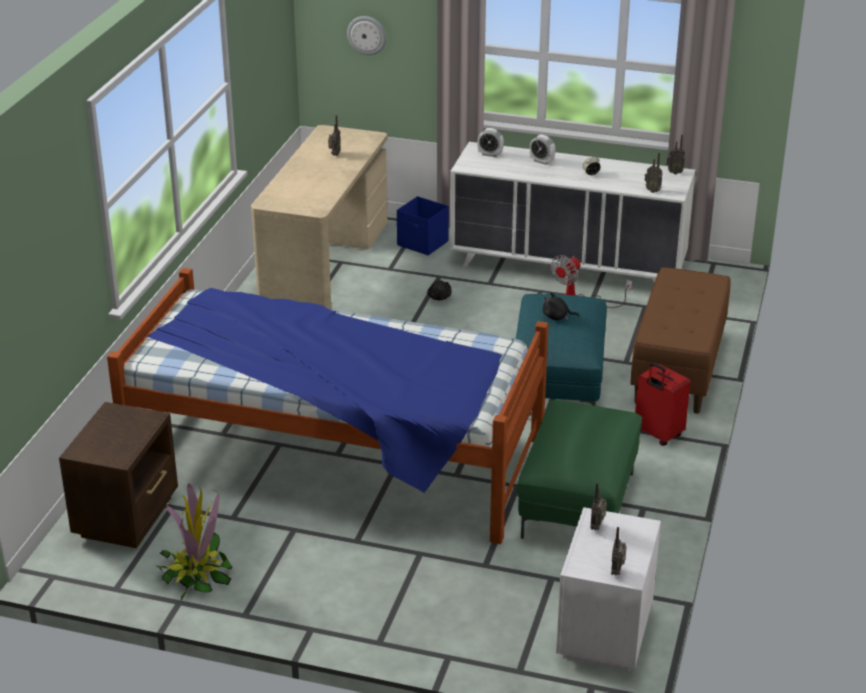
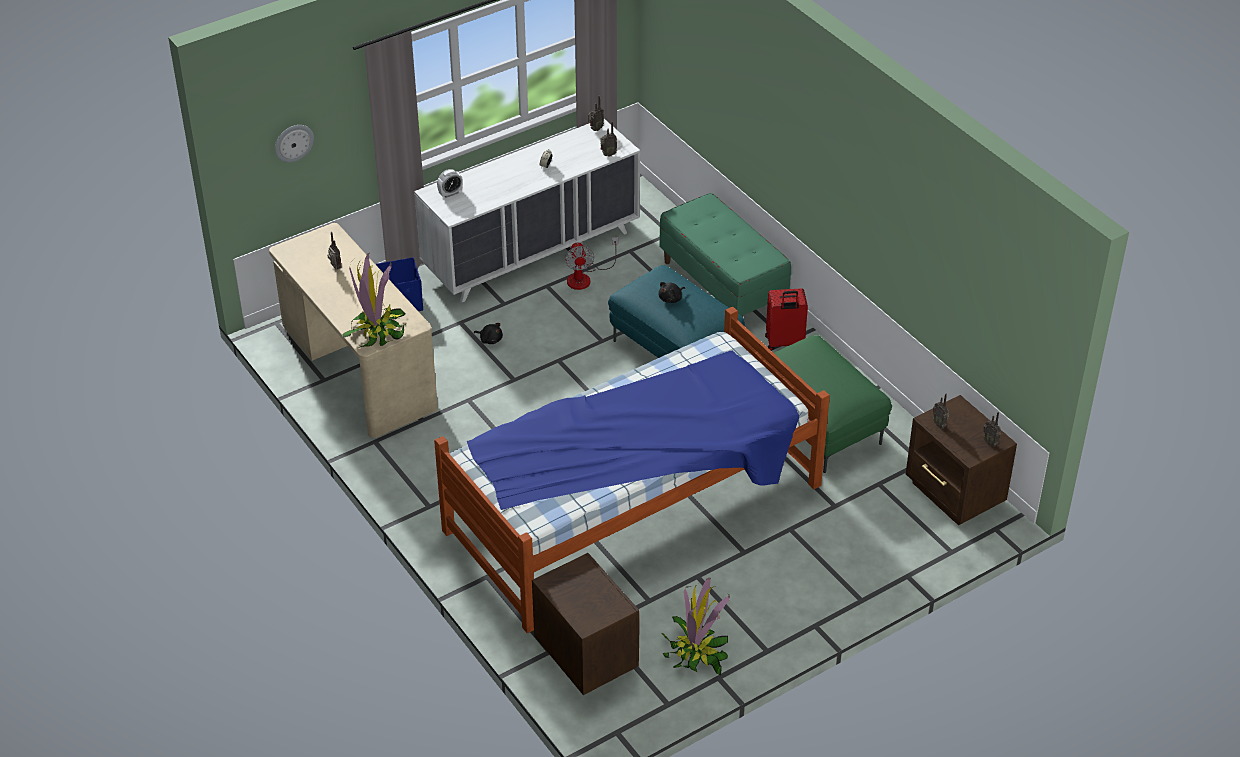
camera: 50 degrees left, 10 degrees up
(287, 199) = (377, 331): none -> potted plant
(542, 161) = (496, 176): alarm clock -> none
(602, 634) = (954, 495): white nightstand -> brown nightstand
(678, 369) = (723, 285): brown bench -> green bench

